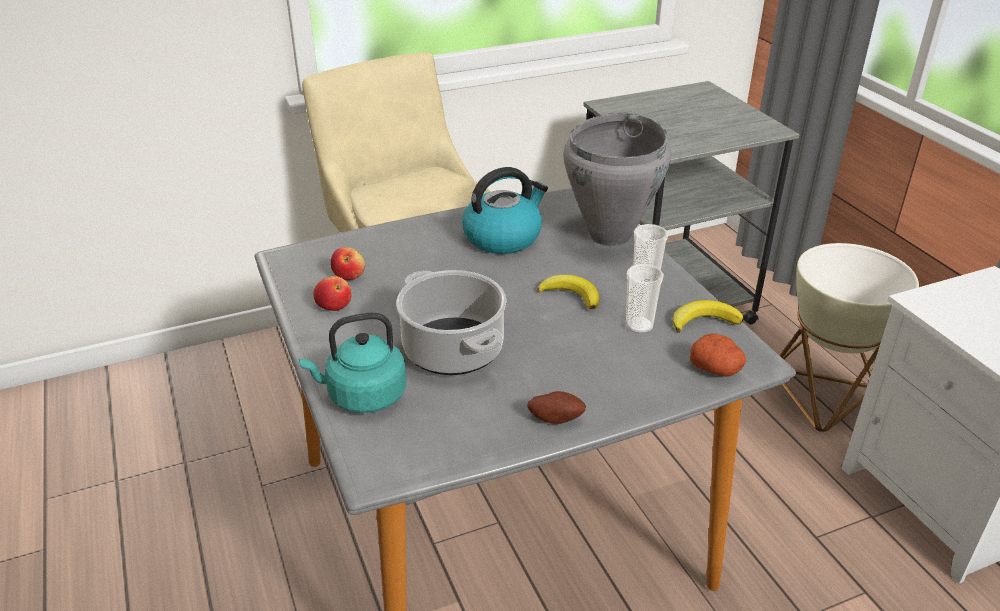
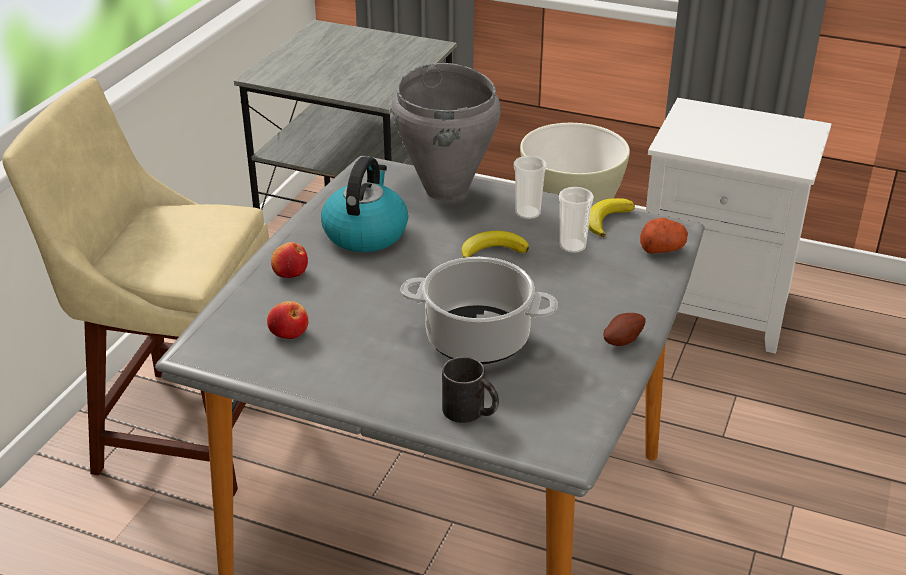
camera: 45 degrees left, 0 degrees up
(334, 305) = (322, 363): apple -> apple (290, 273)
(363, 396) = (471, 412): turquoise kettle -> black mug

